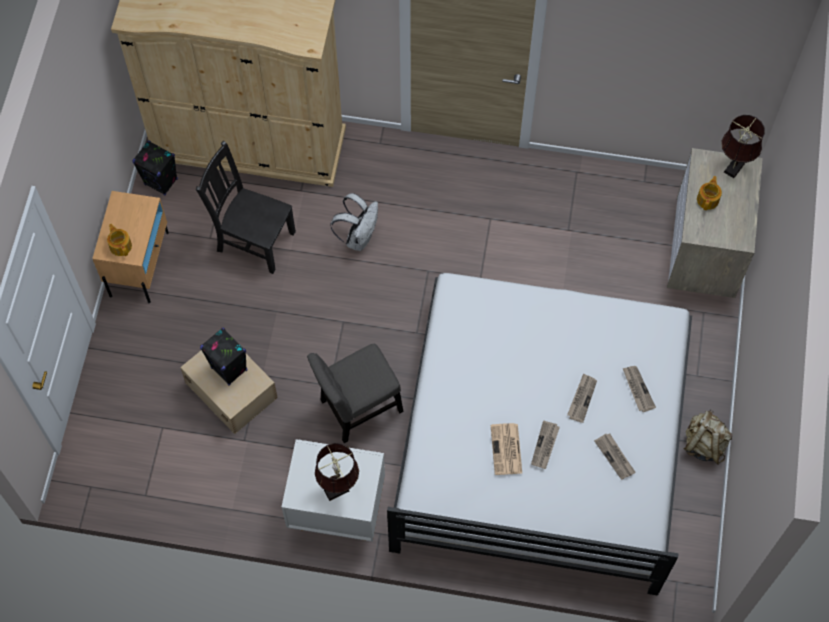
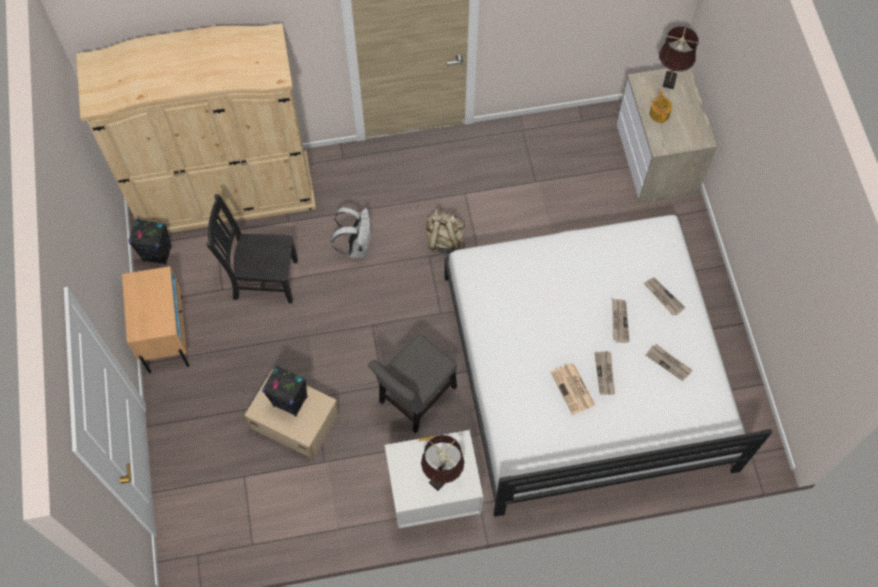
camera: 20 degrees left, 0 degrees up
(120, 245) = (149, 321): teapot -> none
(704, 444) = (724, 327): beige backpack -> beige backpack (444, 240)

